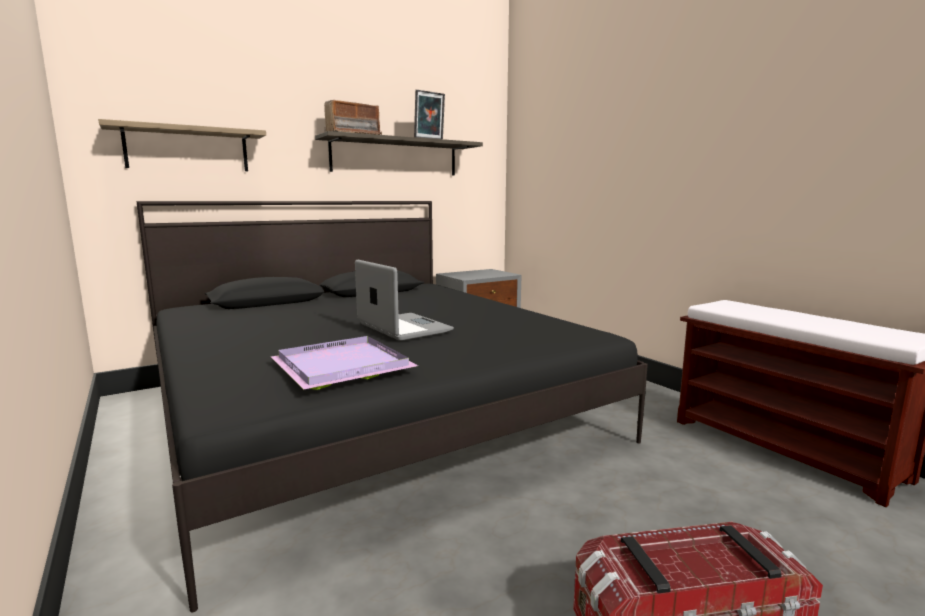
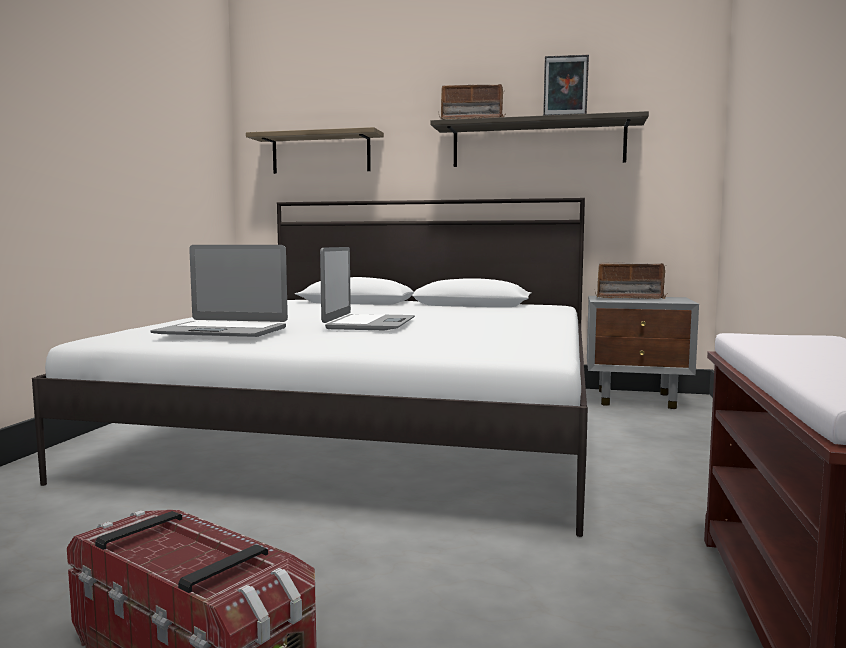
camera: 45 degrees right, 5 degrees down
(343, 365) = (222, 331): purple tray -> laptop
(370, 411) = (376, 425): black bed -> white bed
(471, 274) = (630, 298): none -> radio

